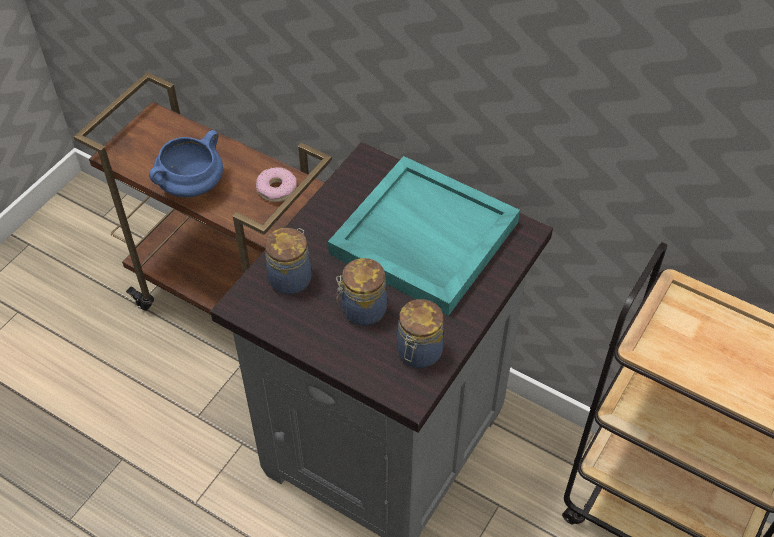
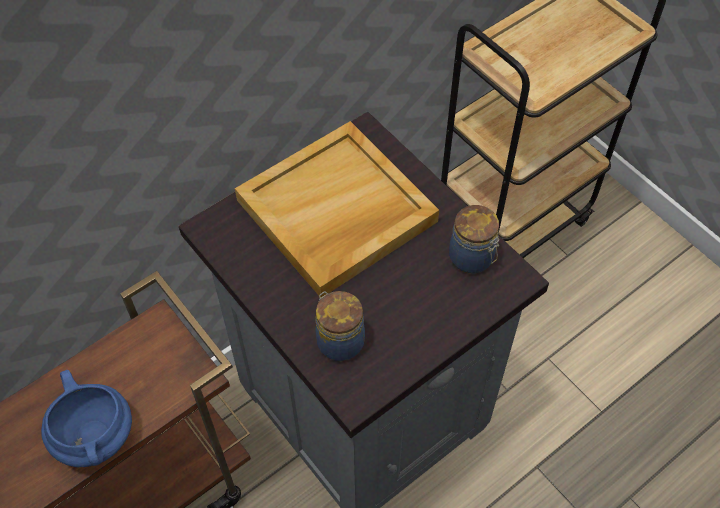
camera: 70 degrees left, 5 degrees up
(276, 189) = (148, 348): donut -> none
(362, 310) = (405, 289): jar -> none
(422, 238) = (336, 212): turquoise tray -> beige tray

